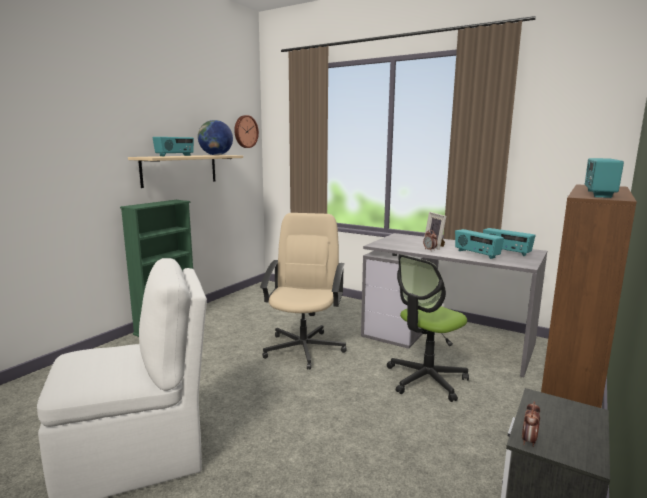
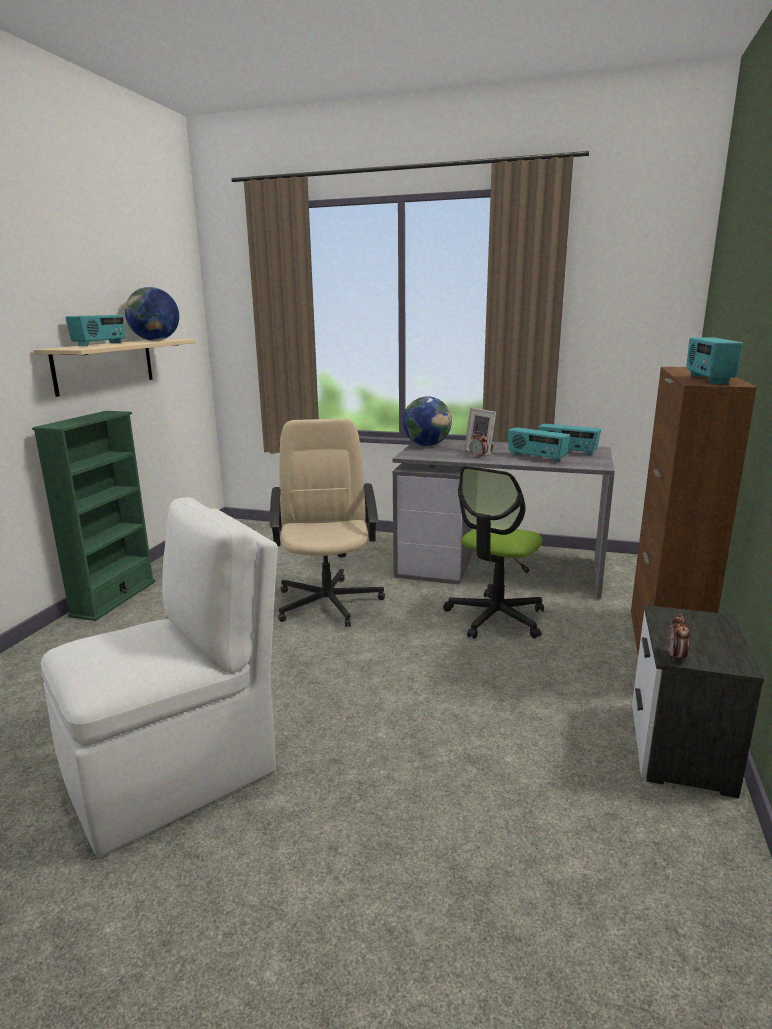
camera: 15 degrees left, 5 degrees up
(245, 131) = (184, 302): wall clock -> none
(396, 238) = (426, 445): none -> globe

